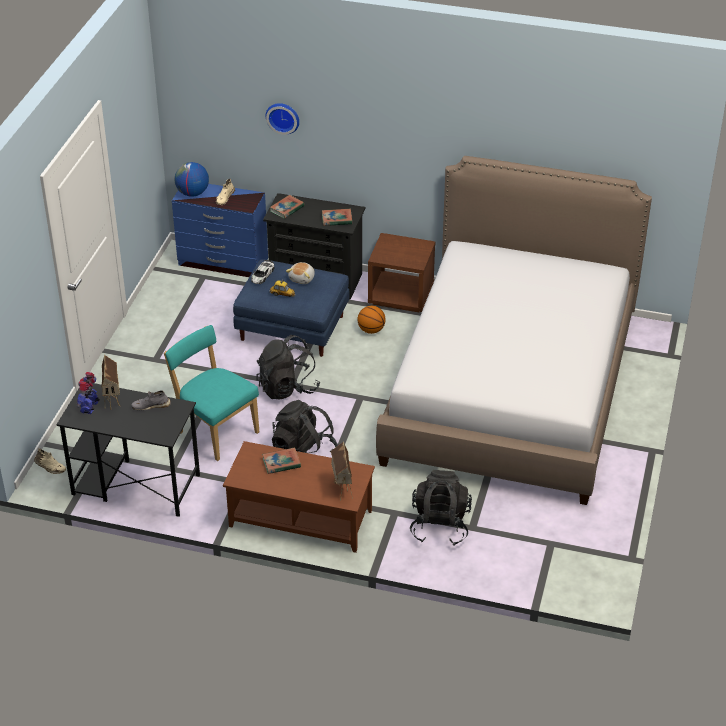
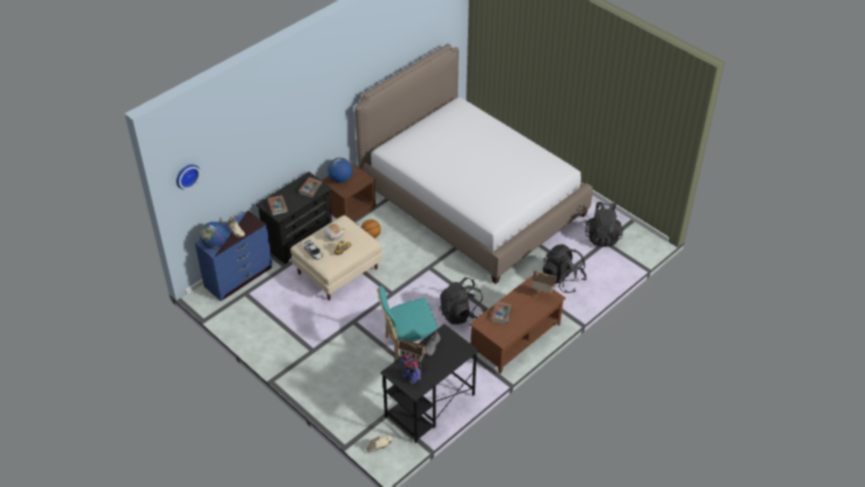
camera: 60 degrees left, 5 degrees up
(283, 117) = (251, 149): wall clock -> wall clock (186, 175)
(287, 388) = (394, 296): black backpack -> black backpack (602, 236)
(294, 328) = (338, 270): blue ottoman -> beige ottoman
(398, 245) = (340, 179): none -> globe

